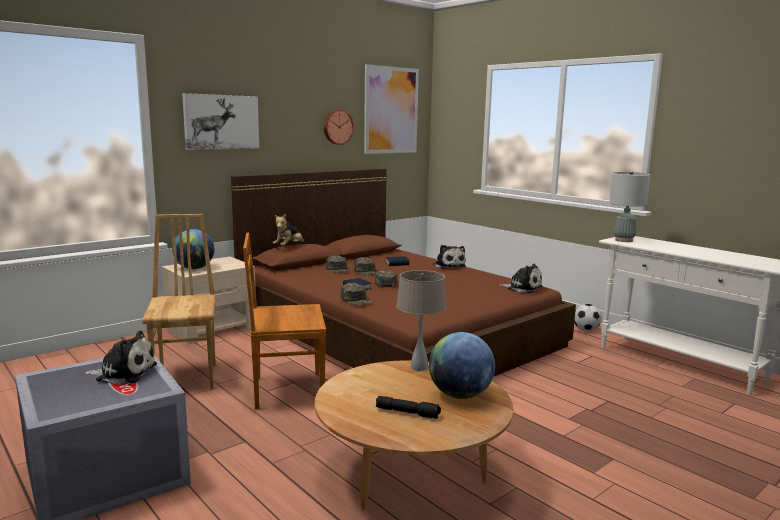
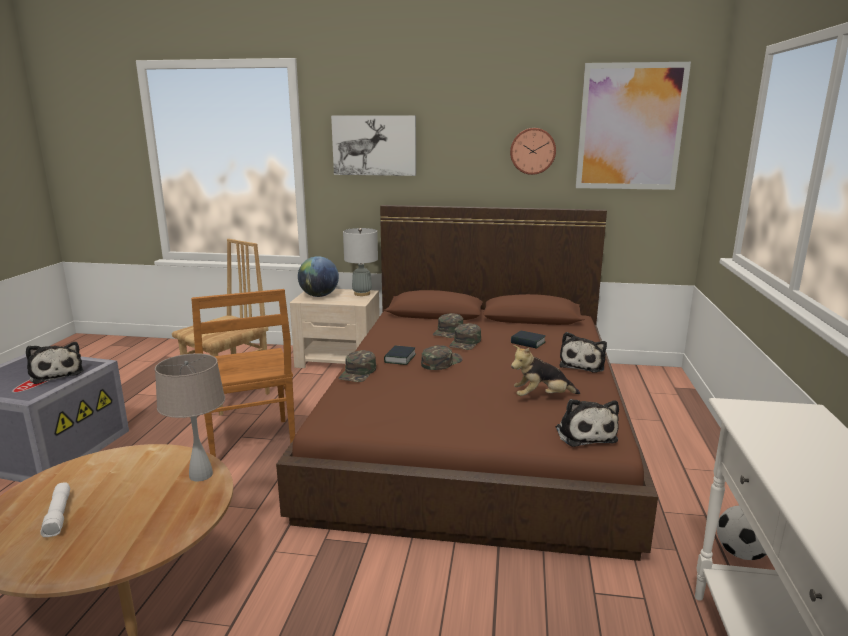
camera: 50 degrees right, 5 degrees up
(286, 390) = (251, 443): brown chair -> brown chair turned 150 degrees counterclockwise
(289, 247) = (425, 292): plush toy -> plush toy (541, 397)
(408, 413) = (59, 515): black flashlight -> white flashlight
(460, 395) = (132, 528): globe -> none
(624, 240) = (759, 414): grey table lamp -> grey table lamp (362, 294)

